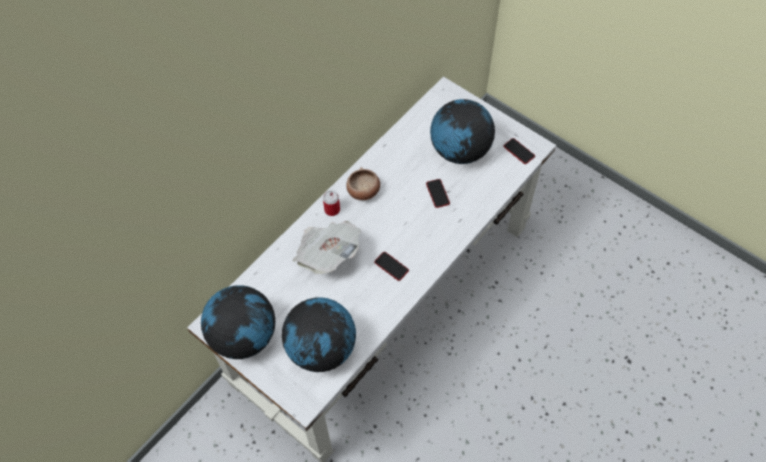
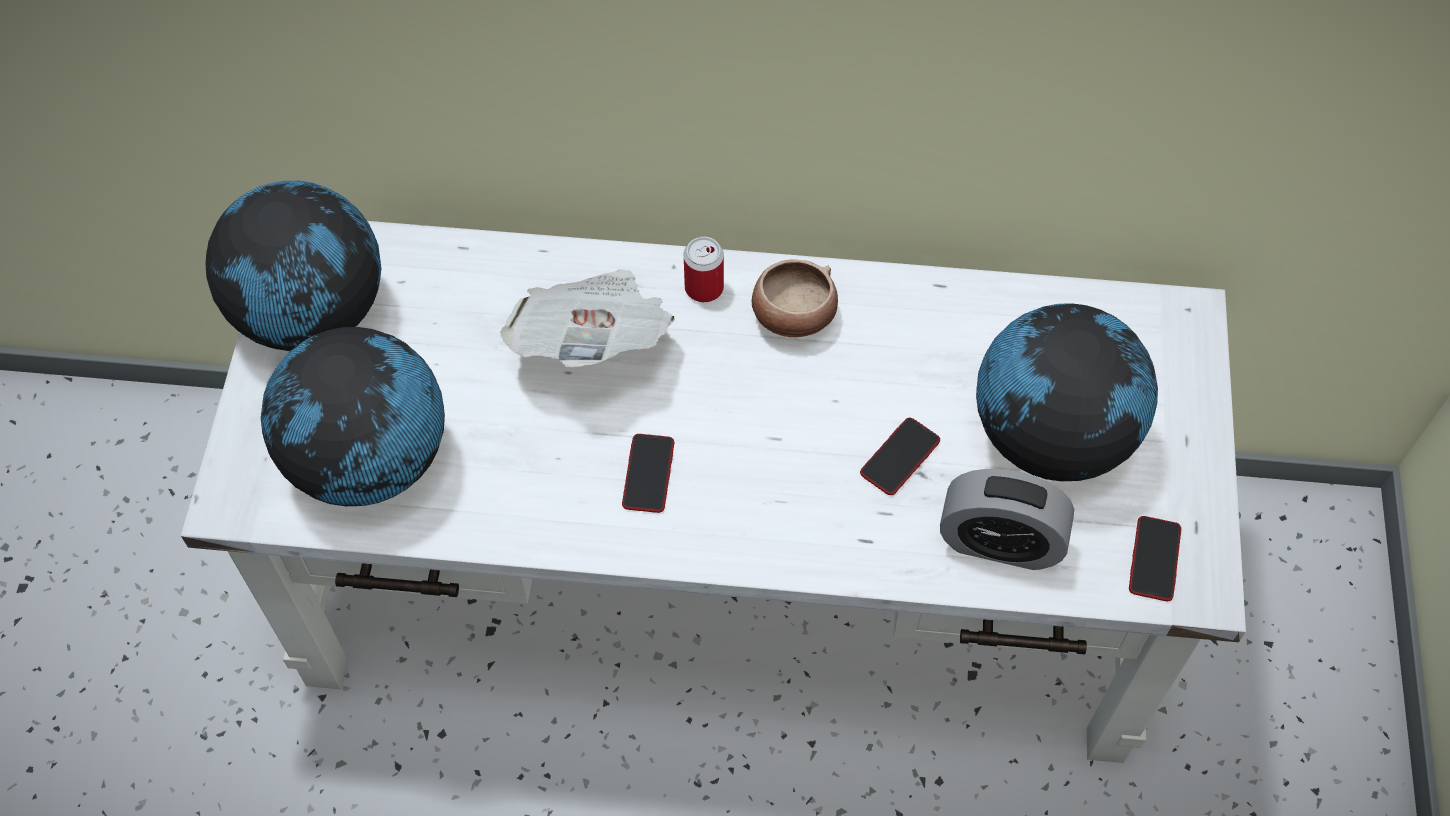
camera: 55 degrees right, 0 degrees up
(485, 186) = (999, 542): none -> alarm clock

